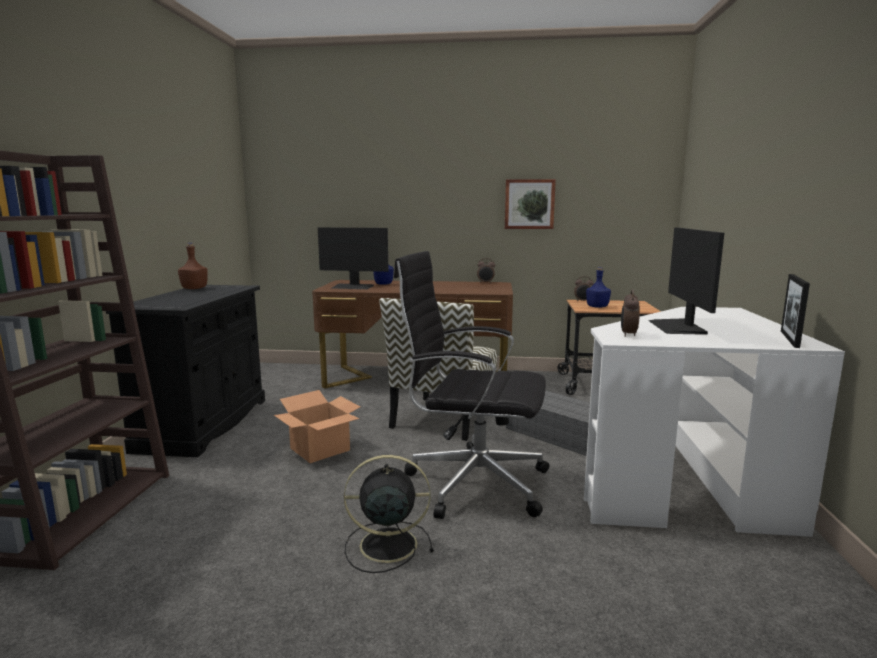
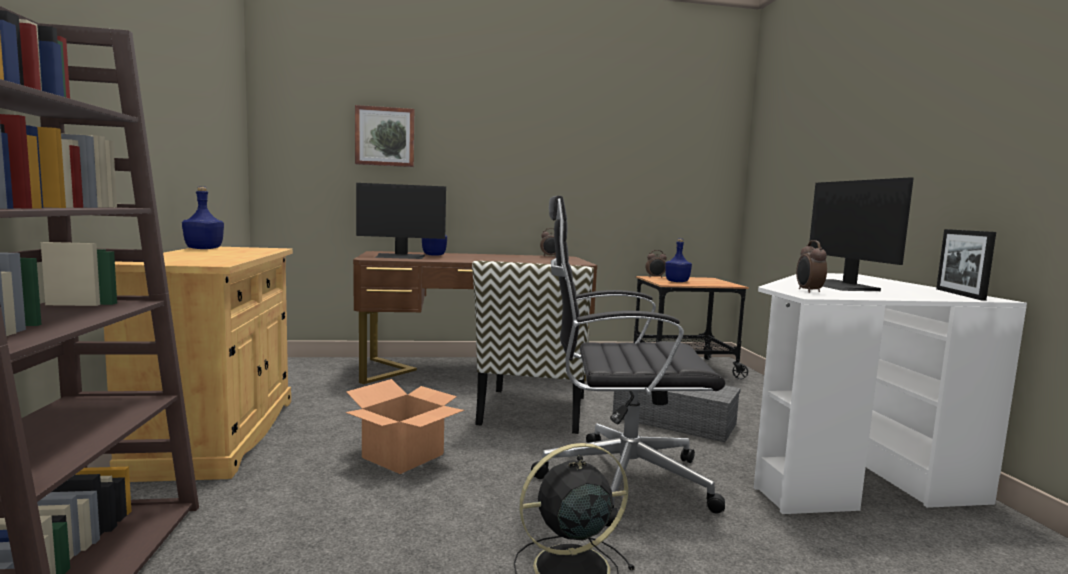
camera: 15 degrees left, 5 degrees down
(195, 288) = (204, 249): brown bottle -> blue bottle
(204, 424) = (218, 435): black cabinet -> beige cabinet
(529, 204) = (596, 170): picture -> picture (385, 136)

